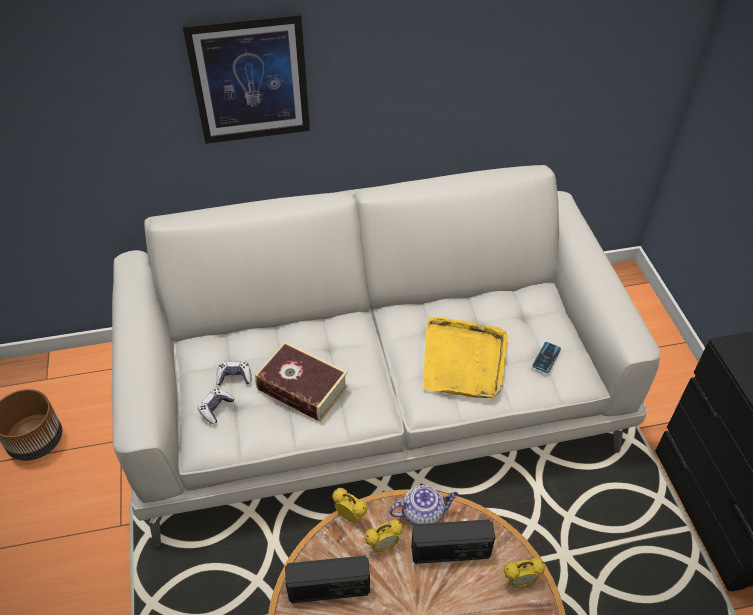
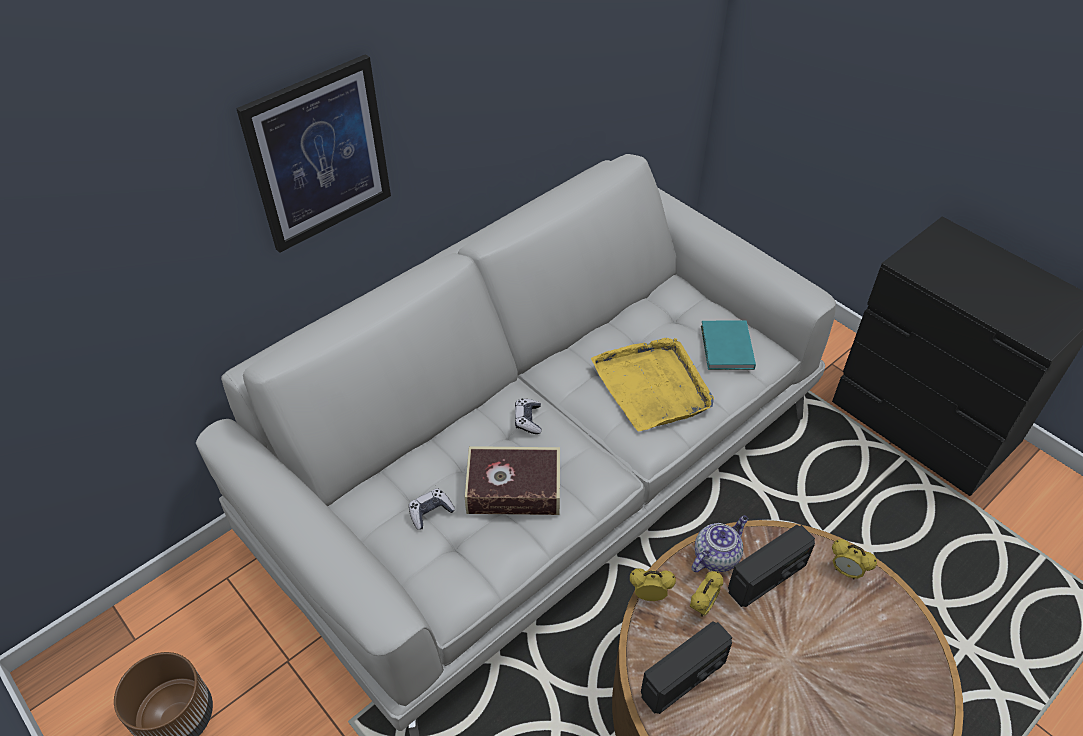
camera: 30 degrees left, 0 degrees up
(216, 408) = (436, 556): game controller -> game controller (528, 420)
(520, 581) = (846, 571): alarm clock -> alarm clock turned 75 degrees clockwise
(546, 357) = (726, 348): phone -> turquoise book

